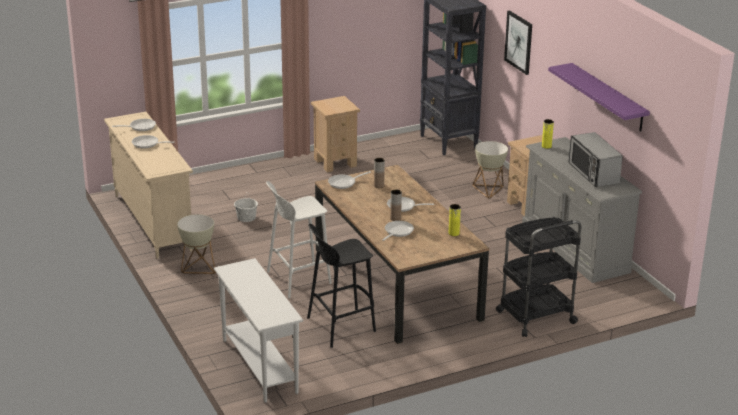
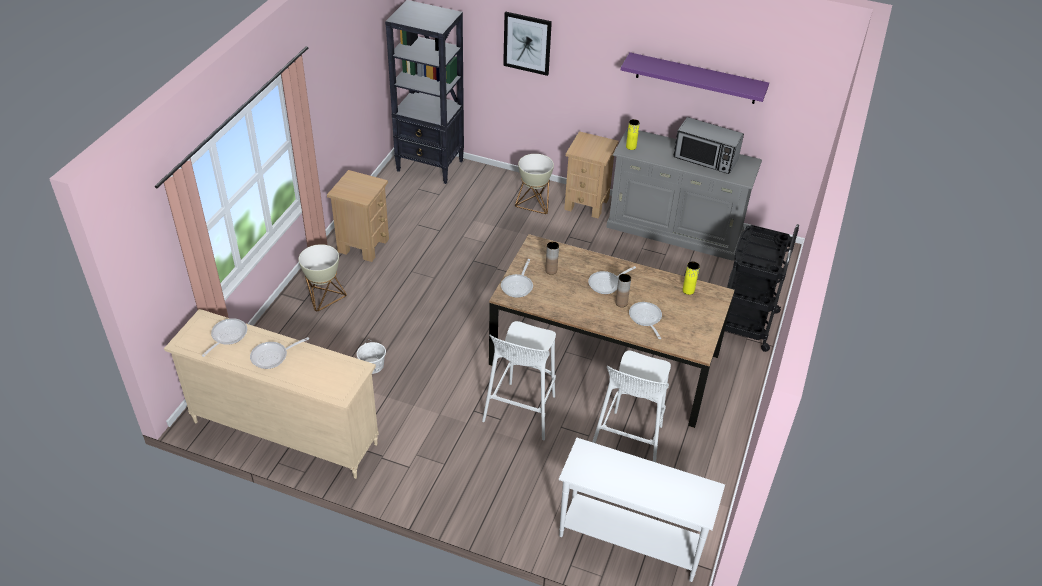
camera: 45 degrees left, 15 degrees up
(198, 268) = (413, 462): planter -> planter (324, 298)
(340, 327) = (629, 442): black stool -> white stool

